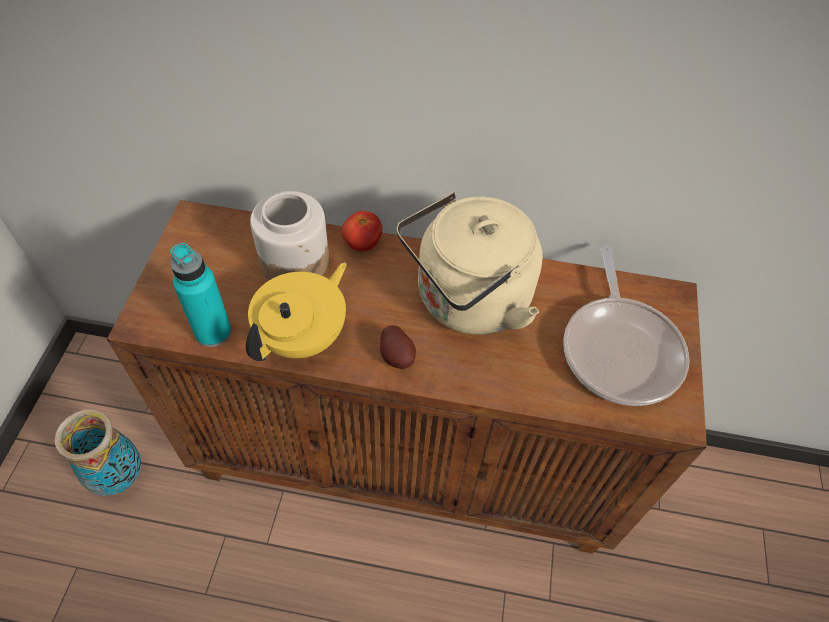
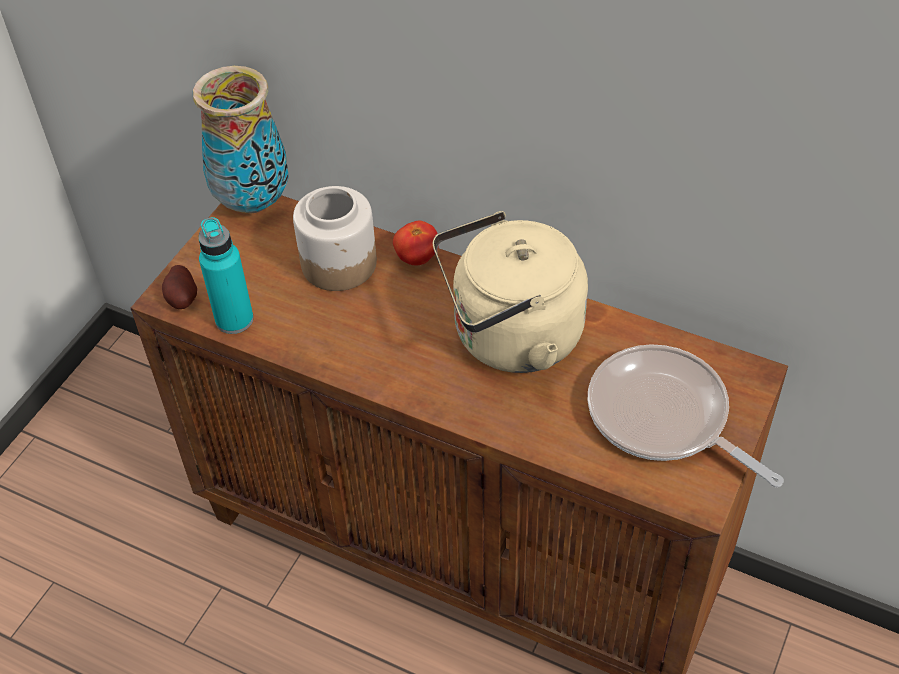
camera: 20 degrees right, 5 degrees down
(119, 476) = (121, 495): vase -> vase (253, 201)
(304, 336) = (324, 341): yellow teapot -> none
(397, 356) = (414, 378): potato -> potato (182, 299)
(620, 349) = (664, 417): frying pan -> frying pan turned 120 degrees clockwise

